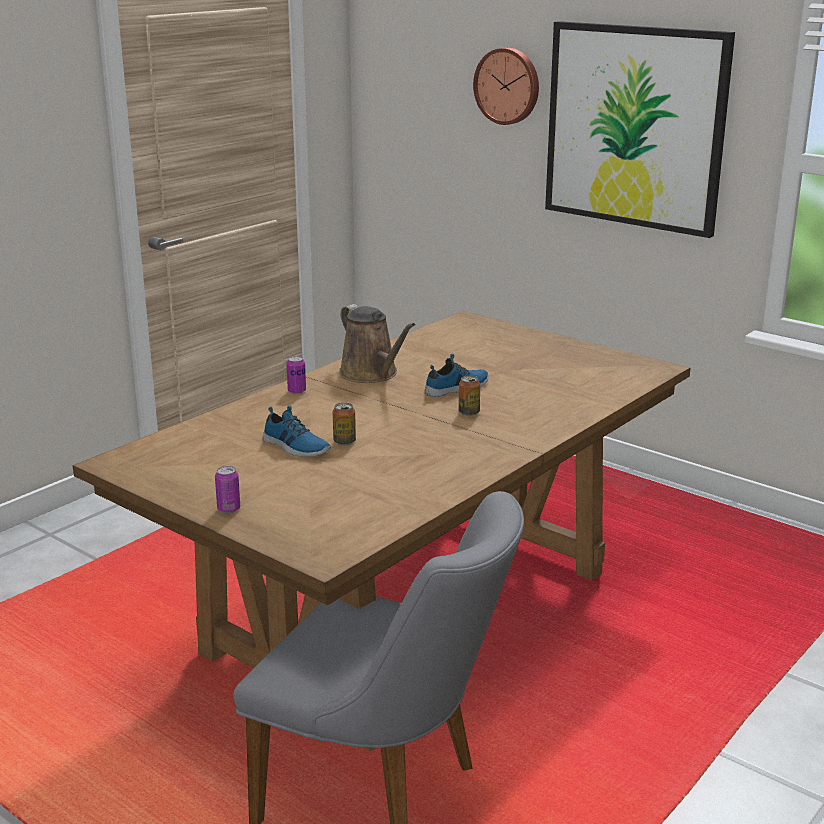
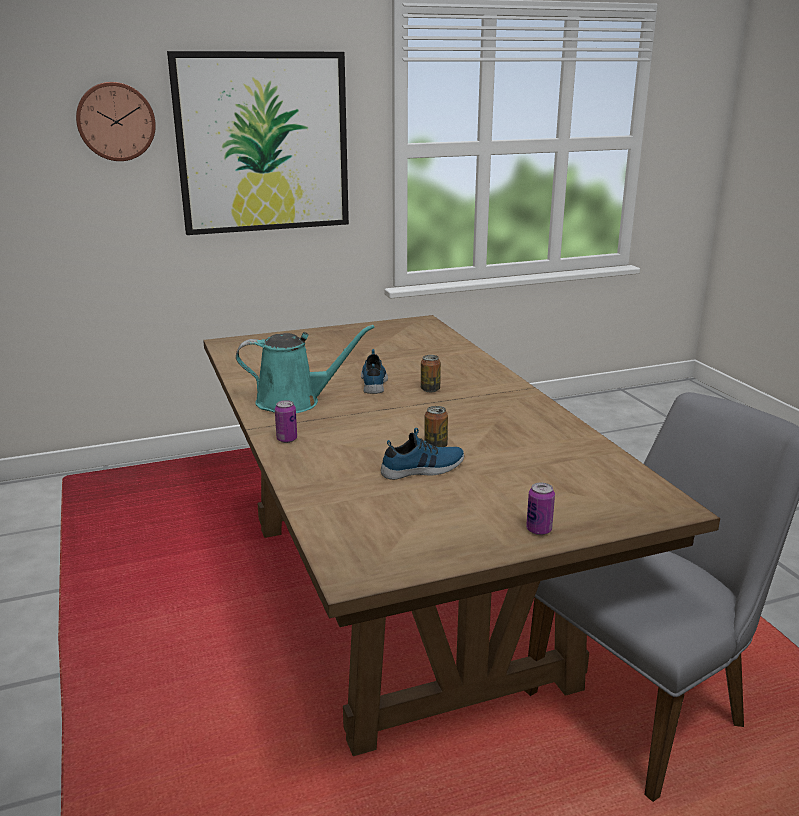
camera: 60 degrees left, 0 degrees up
(372, 374) = (294, 402): brown watering can -> turquoise watering can

